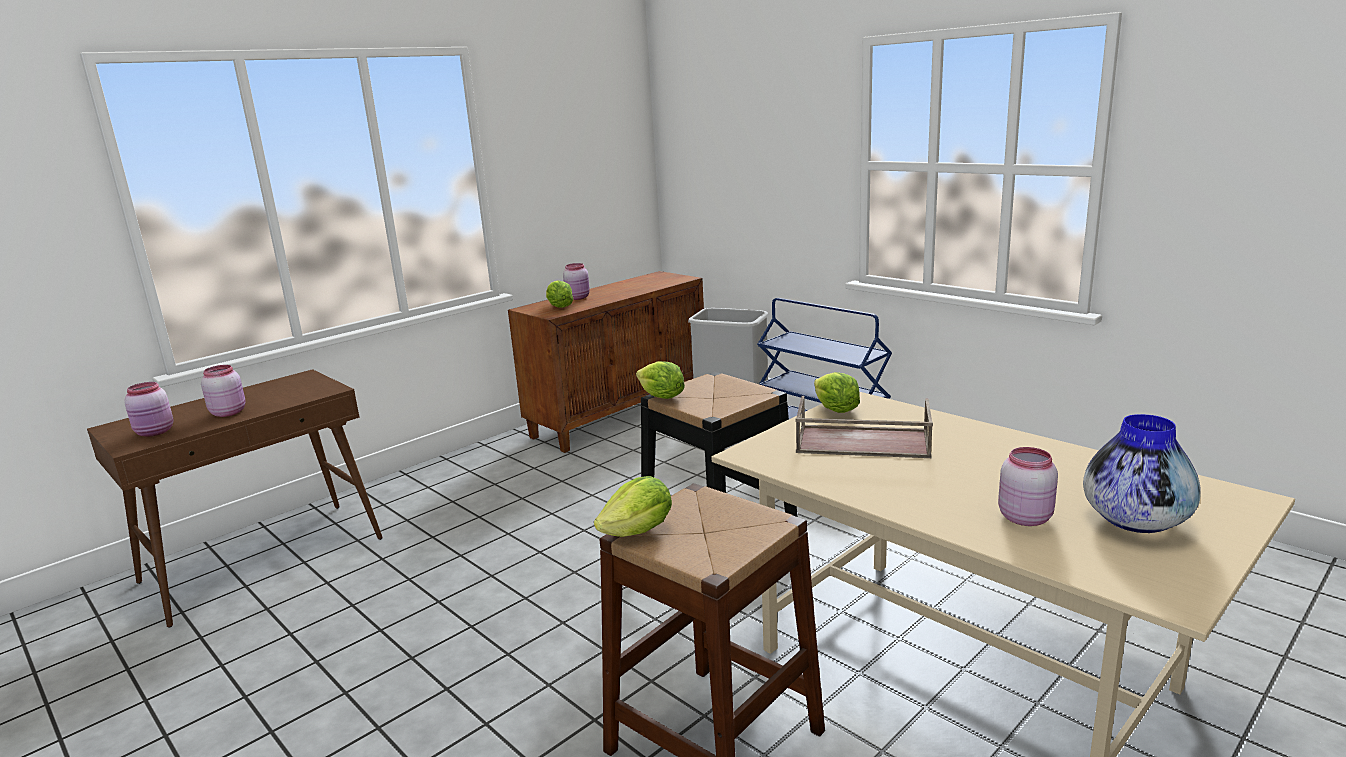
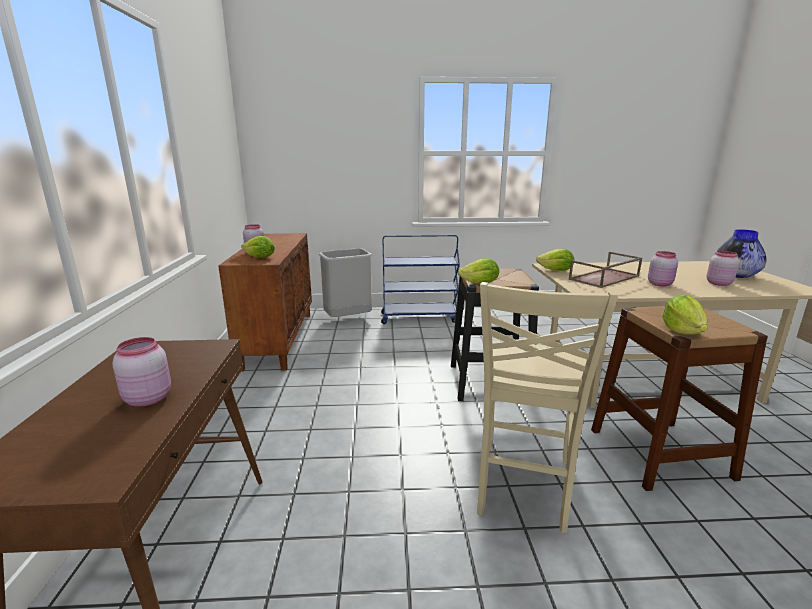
camera: 50 degrees left, 0 degrees up
(156, 432) = (94, 452): pink jar -> pink jar (660, 284)
(513, 663) = (522, 487): none -> beige chair

